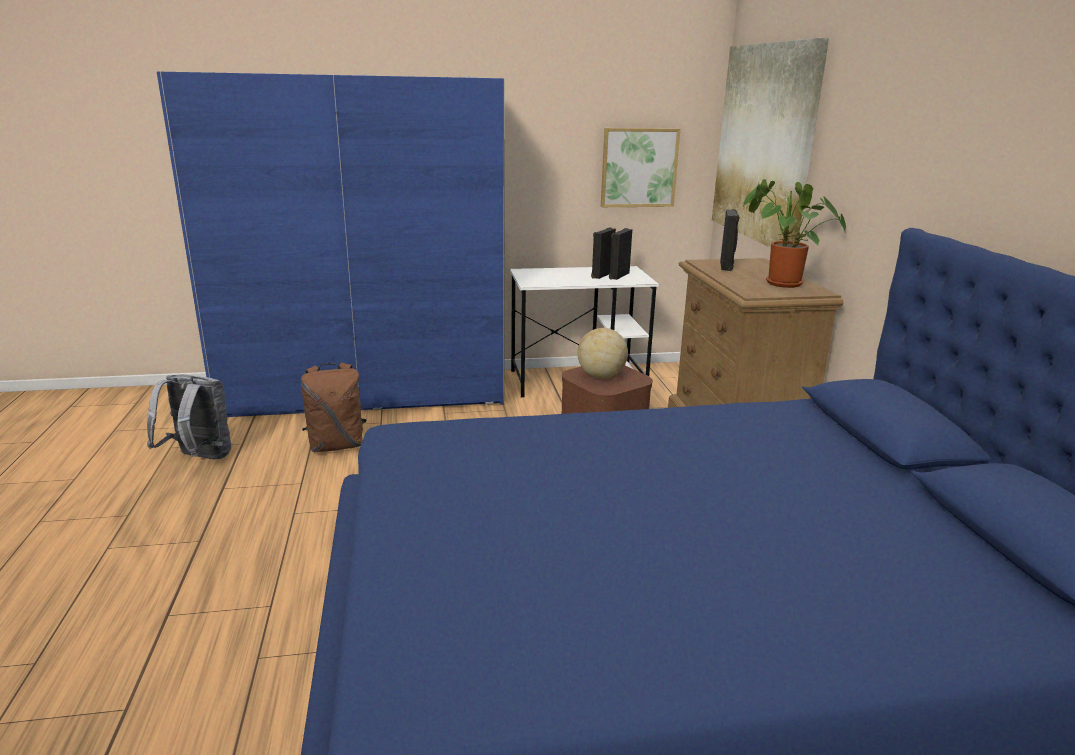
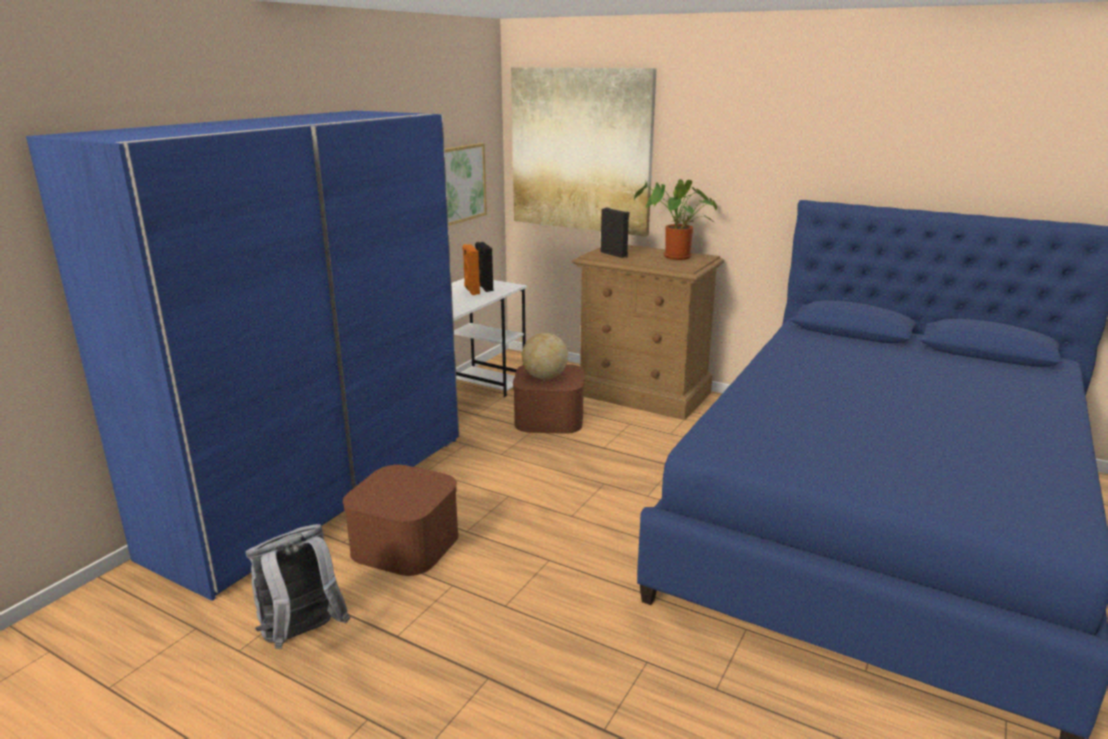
camera: 50 degrees left, 0 degrees up
(336, 445) = (405, 543): brown backpack -> brown storage box
(601, 275) = (471, 290): black speaker -> orange speaker

